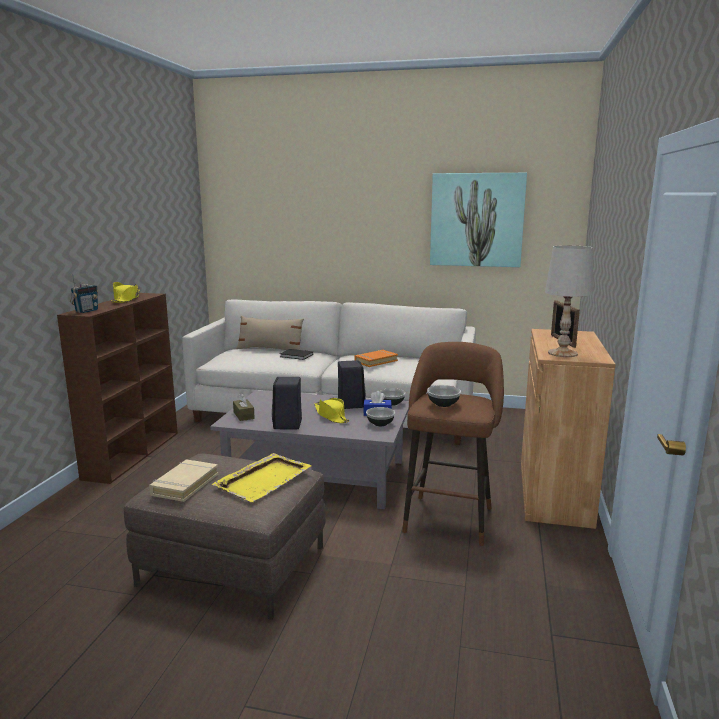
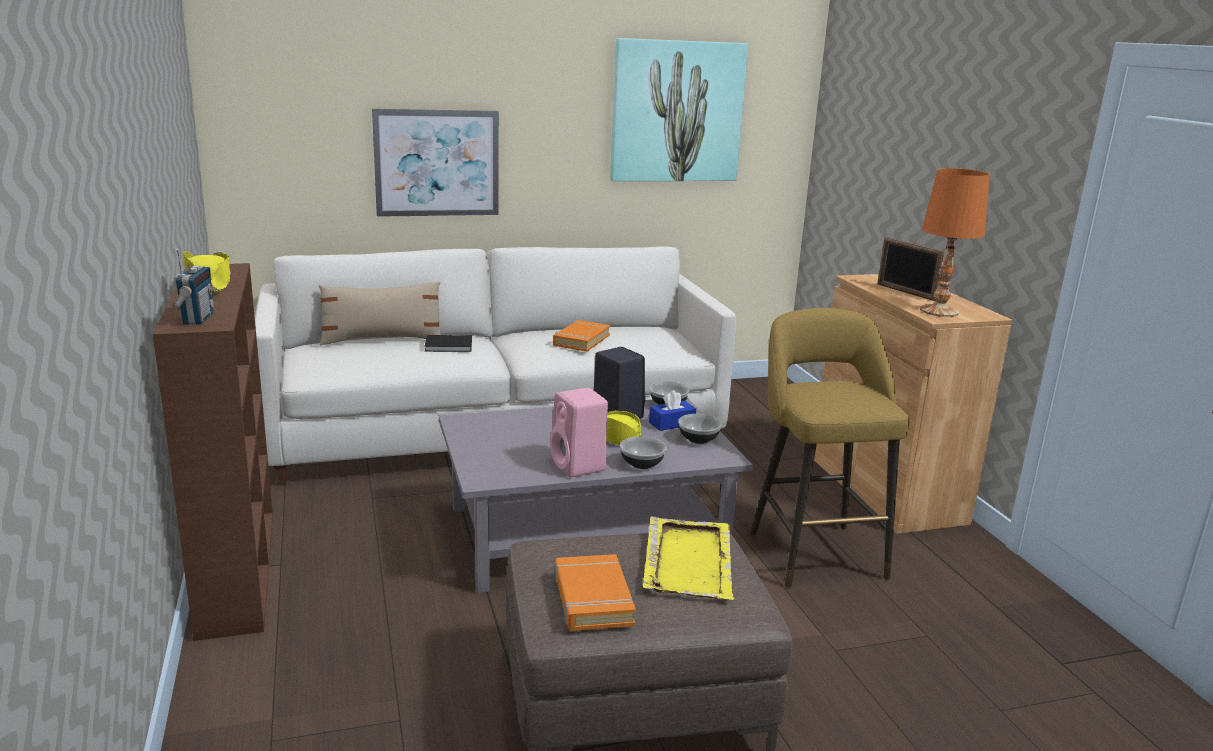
camera: 30 degrees left, 5 degrees up
(184, 484) = (592, 599): beige book -> orange book
(243, 415) = (489, 463): brown tissue box -> none
(288, 425) = (579, 466): black speaker -> pink speaker
(323, 251) = (437, 163): none -> picture
(443, 404) = (836, 401): bowl -> bowl (642, 464)
(449, 516) = (814, 550): brown stool -> yellow stool
(562, 353) = (938, 311): white table lamp -> orange table lamp

